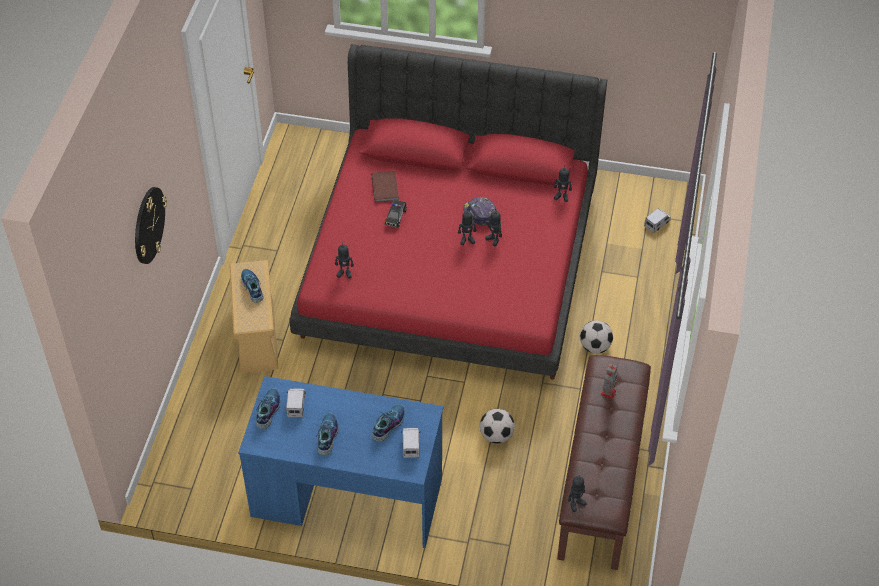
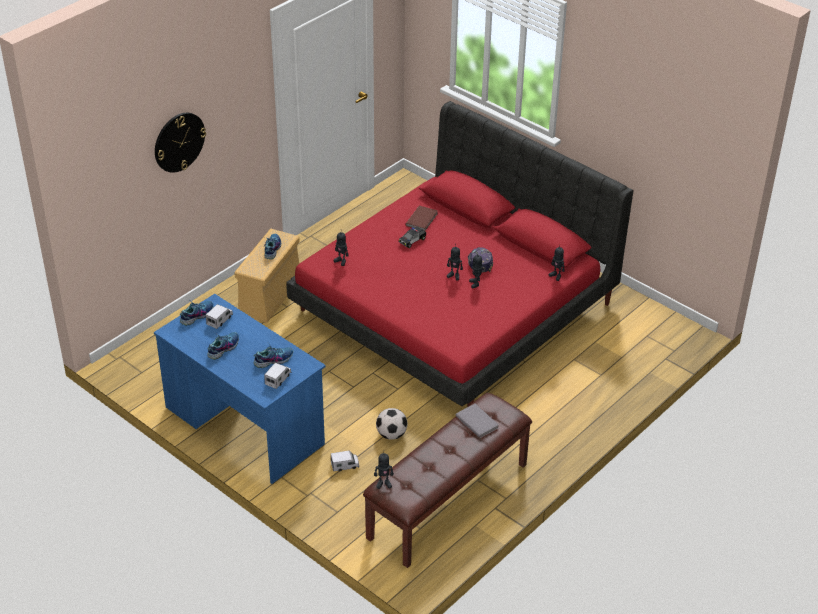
camera: 30 degrees right, 10 degrees down
(595, 347) = (523, 408): football -> none
(608, 392) = (477, 421): toy robot -> grey book
(657, 224) = (650, 344): toy truck -> toy truck (345, 465)

